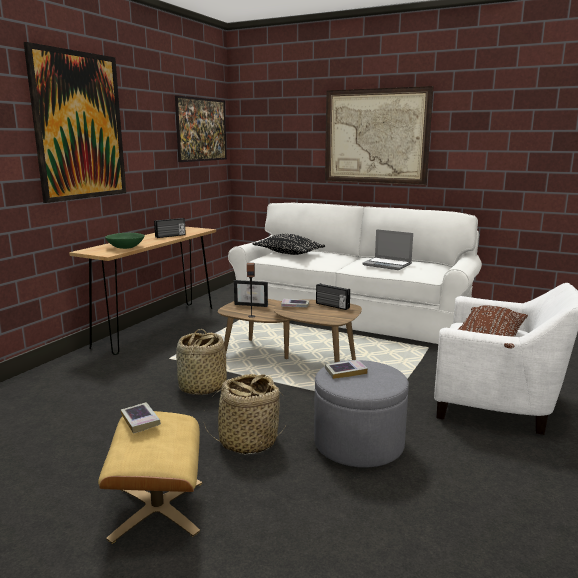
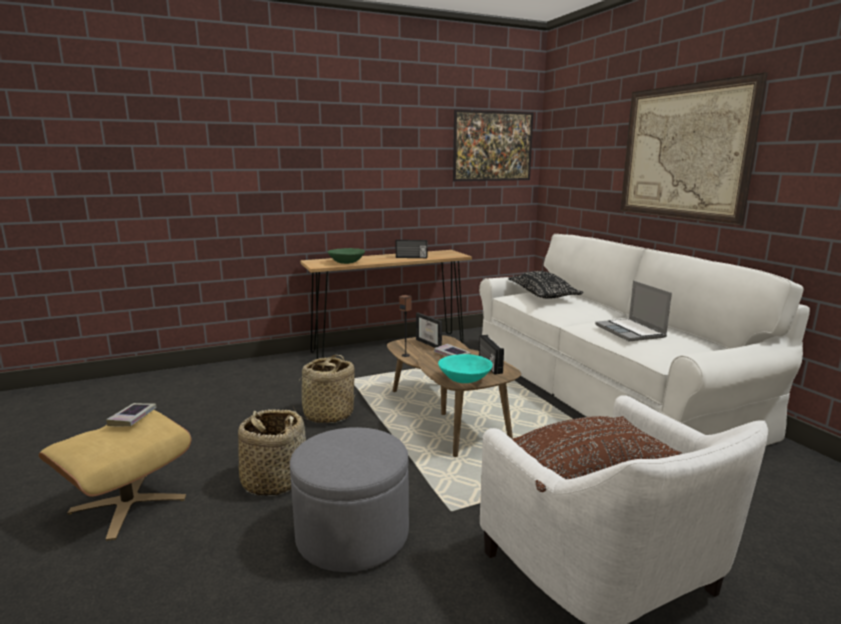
camera: 40 degrees right, 0 degrees up
(79, 126) = (323, 144): picture -> none
(336, 317) = (465, 379): none -> turquoise bowl
(345, 372) = (342, 441): book -> none

